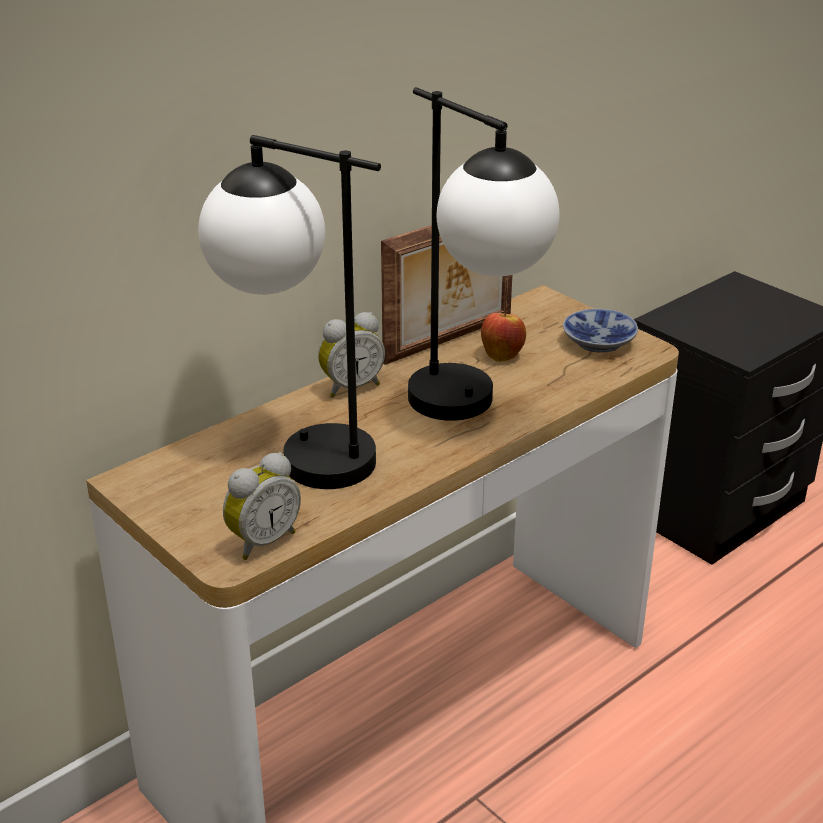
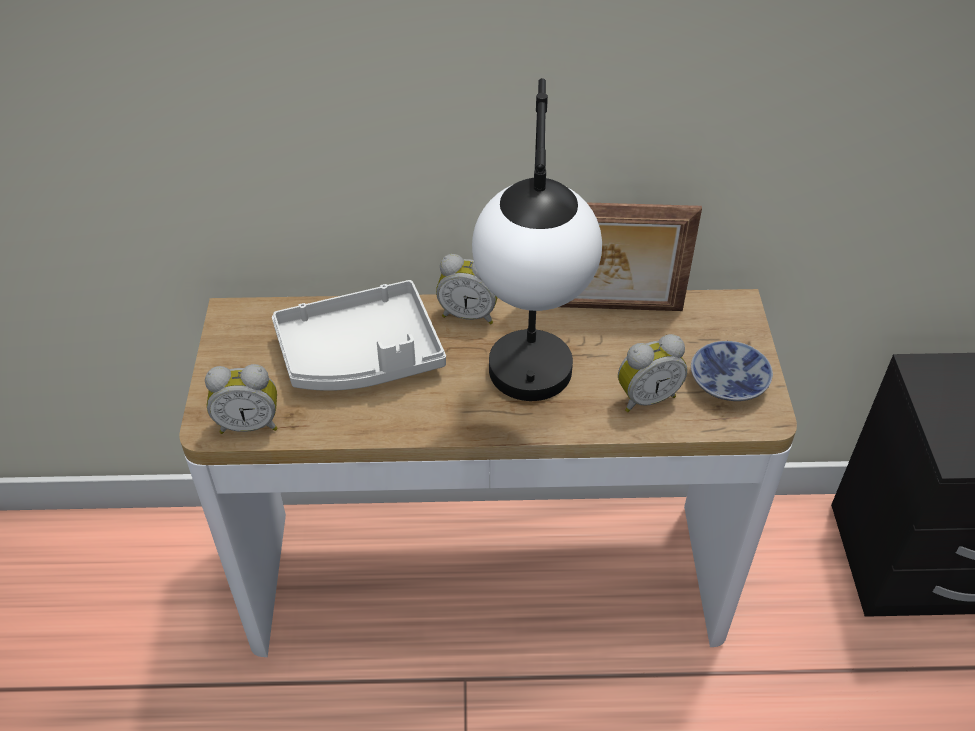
camera: 40 degrees right, 15 degrees up
(297, 452) = (361, 356): table lamp -> grey tray
(502, 355) = (625, 349): apple -> none
(556, 375) = (645, 397): none -> alarm clock

